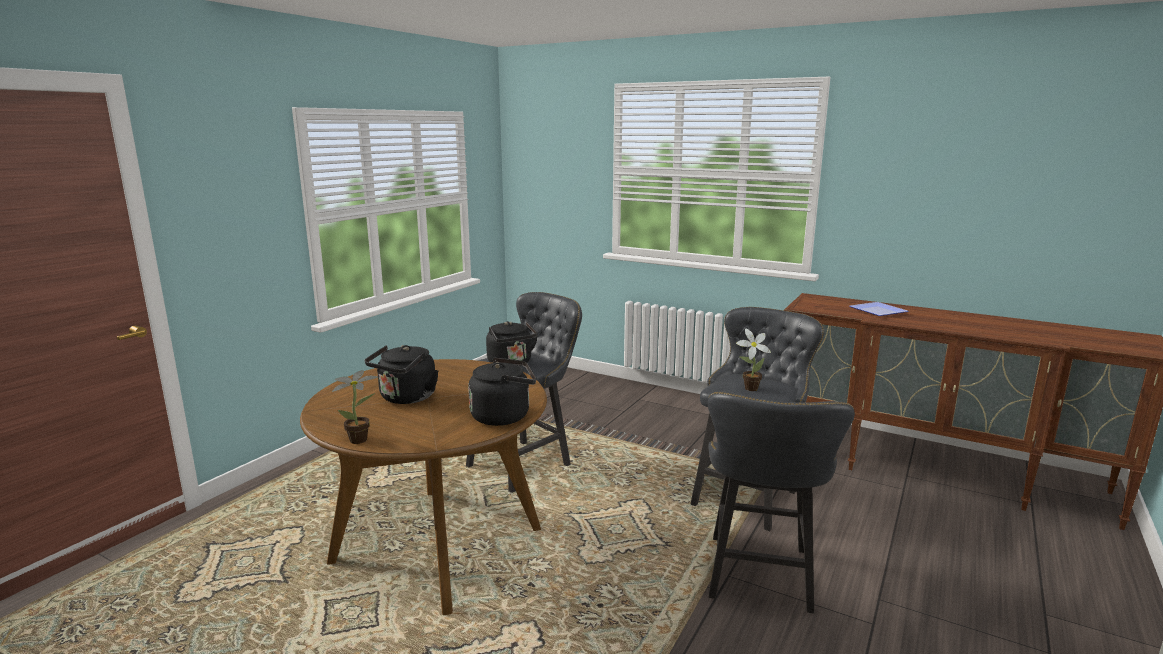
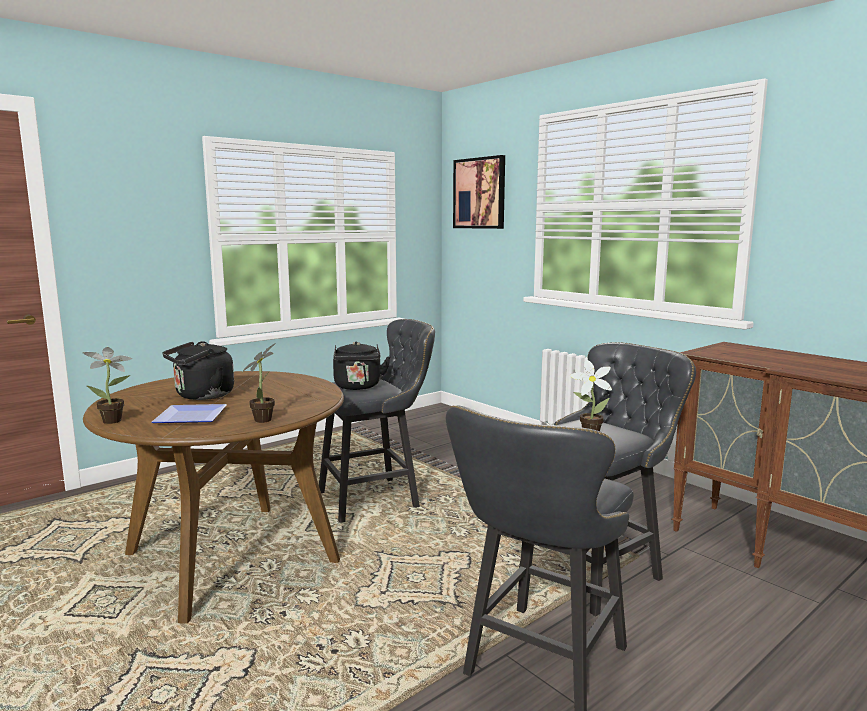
camera: 20 degrees right, 5 degrees down
(504, 416) = (265, 419): black kettle -> potted plant
(548, 153) = (479, 193): none -> picture
(878, 312) = (803, 363): plate -> plate (188, 418)

